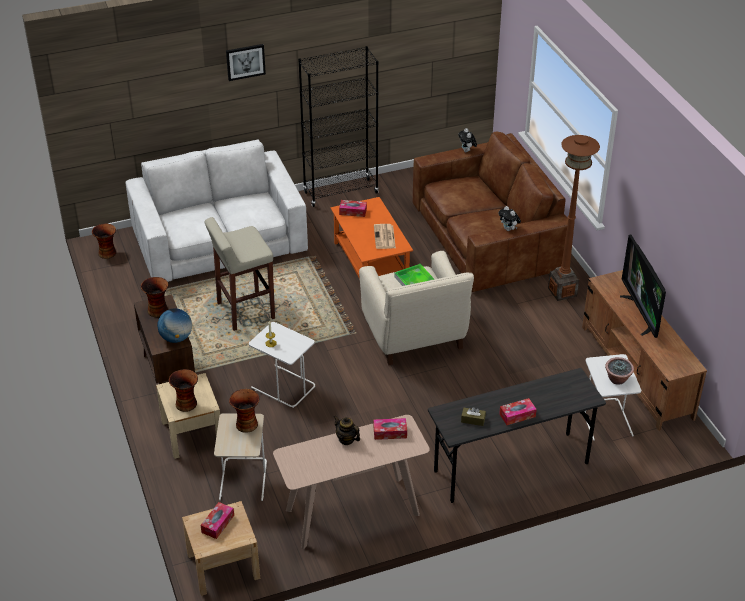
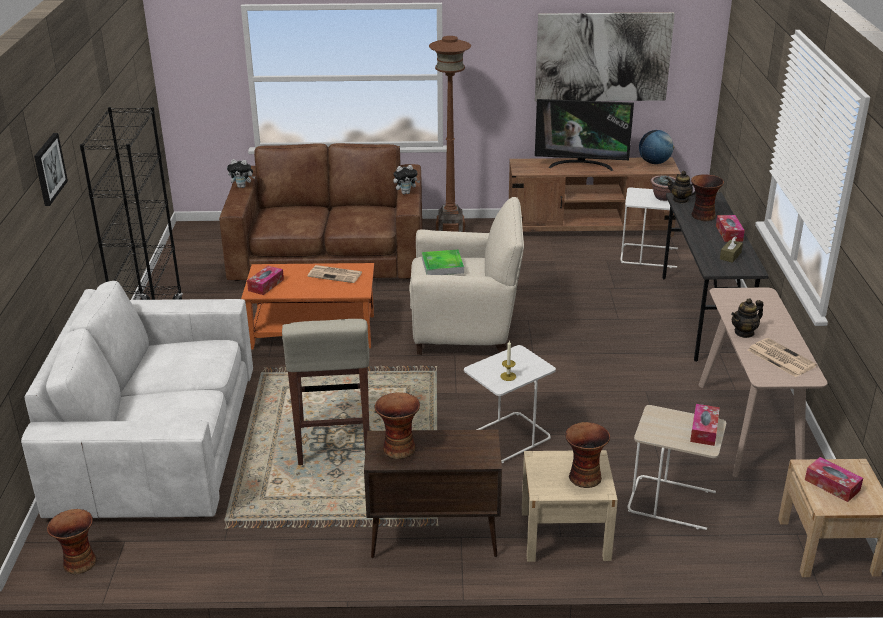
camera: 70 degrees left, 10 degrees down
(176, 338) = (474, 440): globe -> globe (654, 163)
(246, 424) = (662, 420): vase -> vase (702, 216)
(317, 461) = (780, 358): none -> newspaper
(390, 432) = (738, 304): tissue box -> tissue box (704, 430)
(570, 378) = (680, 200): none -> teapot
(687, 239) = (602, 57): none -> picture

